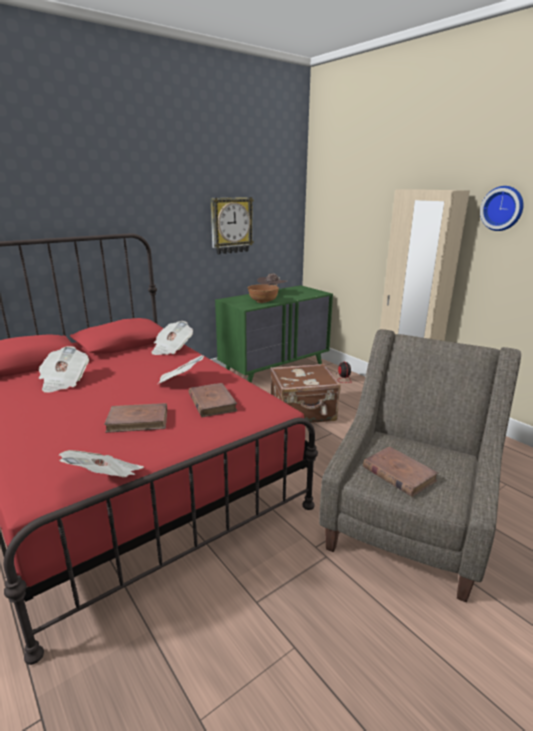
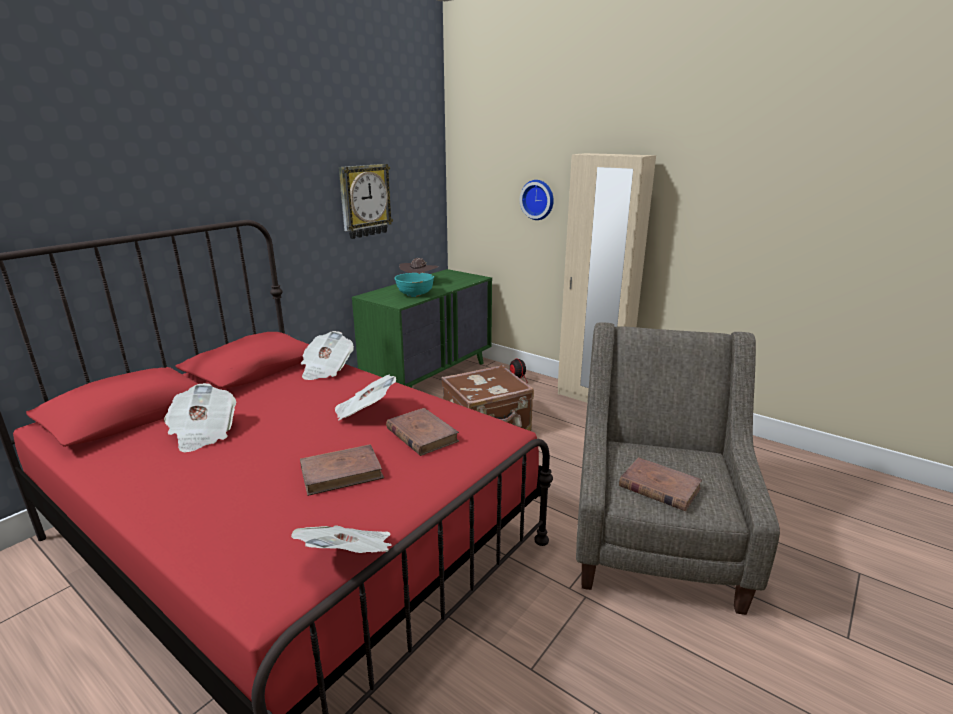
camera: 15 degrees left, 0 degrees up
(263, 301) = (415, 294): brown bowl -> turquoise bowl
(502, 208) = (693, 175): wall clock -> wall clock (538, 199)

